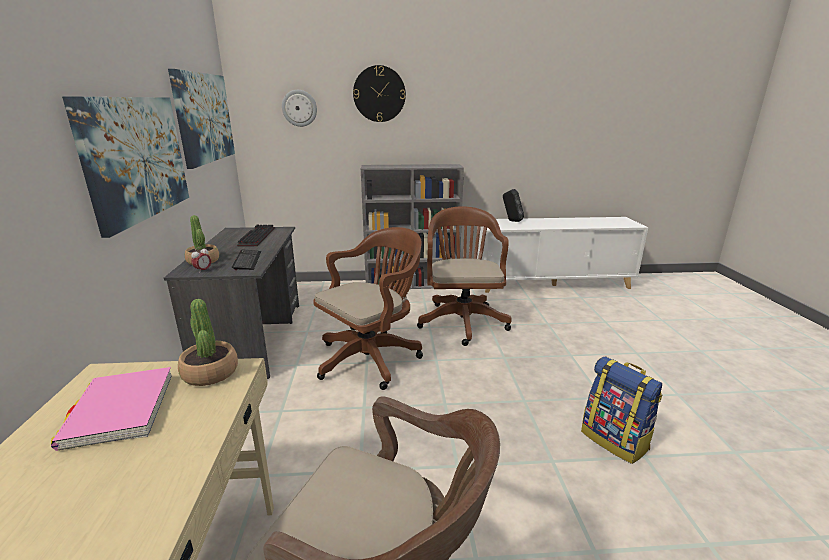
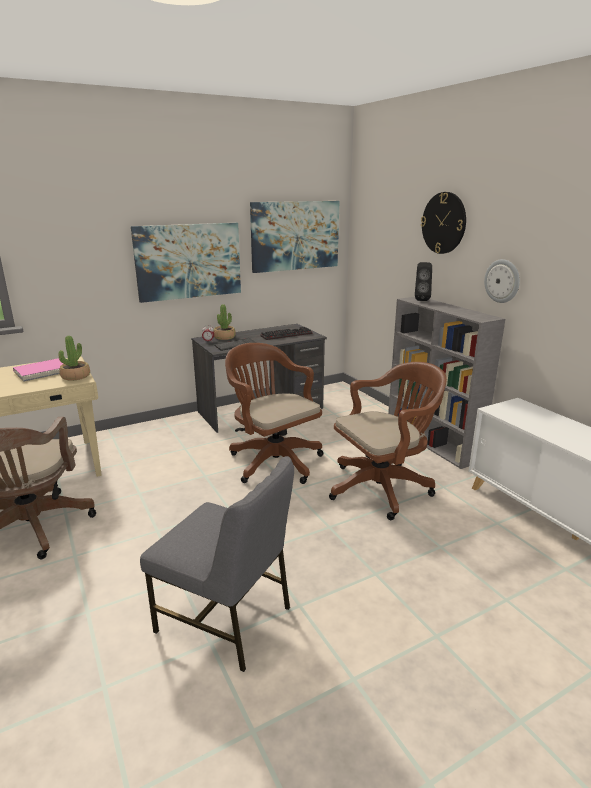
camera: 65 degrees right, 0 degrees up
(299, 108) = (386, 231): wall clock -> wall clock (502, 281)
(372, 357) = (272, 460): brown office chair -> brown office chair turned 150 degrees counterclockwise
(511, 221) = (545, 416): black speaker -> black speaker (421, 300)
(615, 440) = (226, 619): backpack -> grey chair

